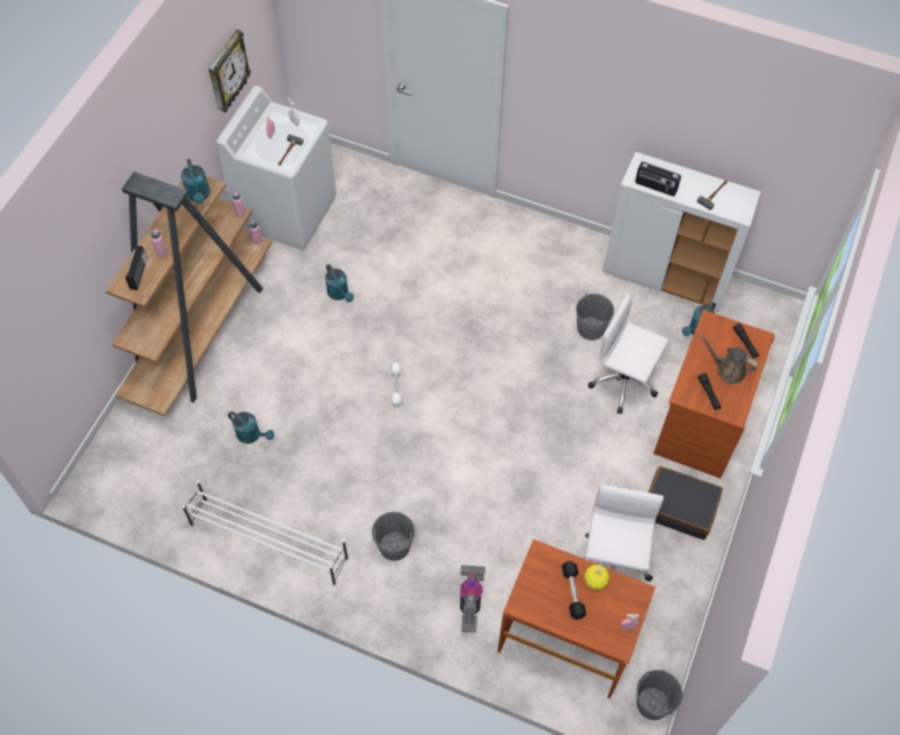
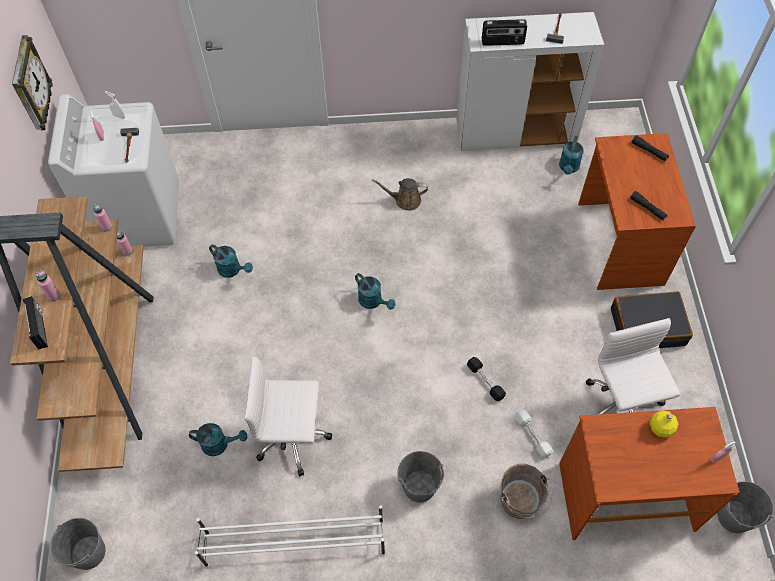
camera: 25 degrees left, 0 degrees up
(199, 196) = (64, 220): turquoise watering can -> turquoise watering can (373, 301)
(396, 387) = (335, 334): white dumbbell -> white dumbbell (532, 435)
(470, 601) = (520, 504): vacuum cleaner -> brown bucket
(572, 592) = (647, 450): black dumbbell -> black dumbbell (485, 381)
(591, 328) = (479, 204): grey bucket -> grey bucket (88, 552)
(624, 382) = (535, 238): white office chair -> white office chair (294, 436)
(727, 369) = (649, 180): brown watering can -> brown watering can (405, 200)

